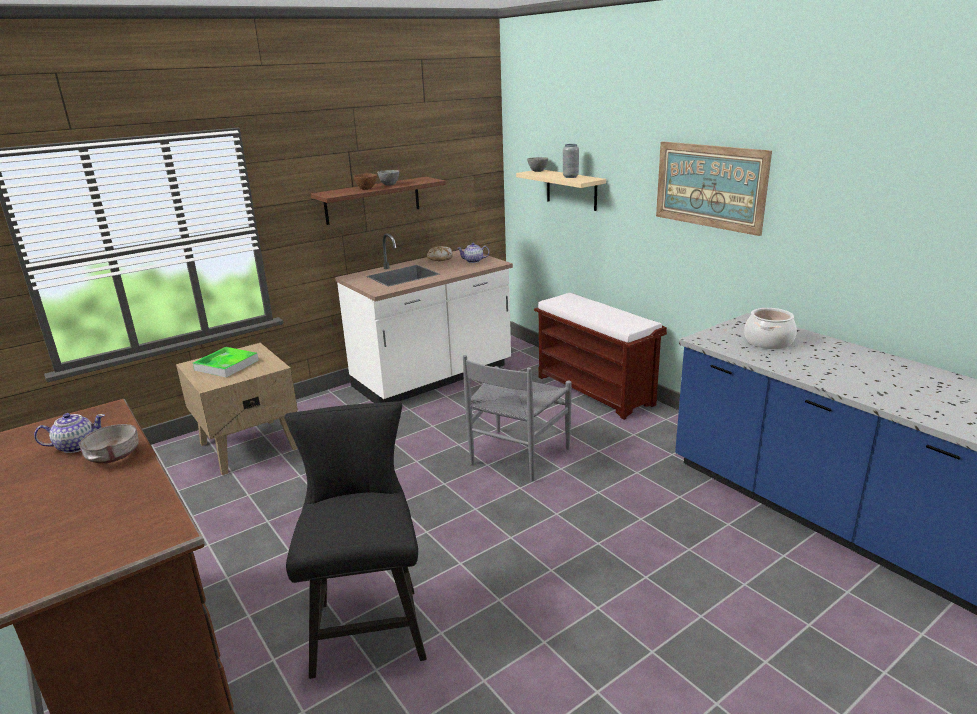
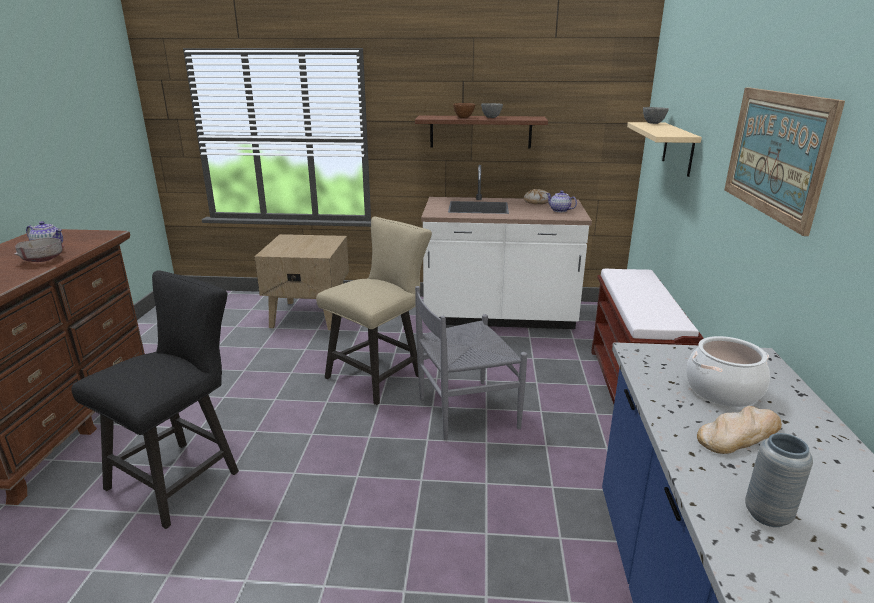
camera: 40 degrees right, 0 degrees up
(226, 365) = (300, 244): tray -> none
(408, 463) = (379, 375): none -> beige chair
(570, 177) = (667, 130): grey vase -> grey vase (767, 515)
(808, 358) = (739, 434): none -> bread

